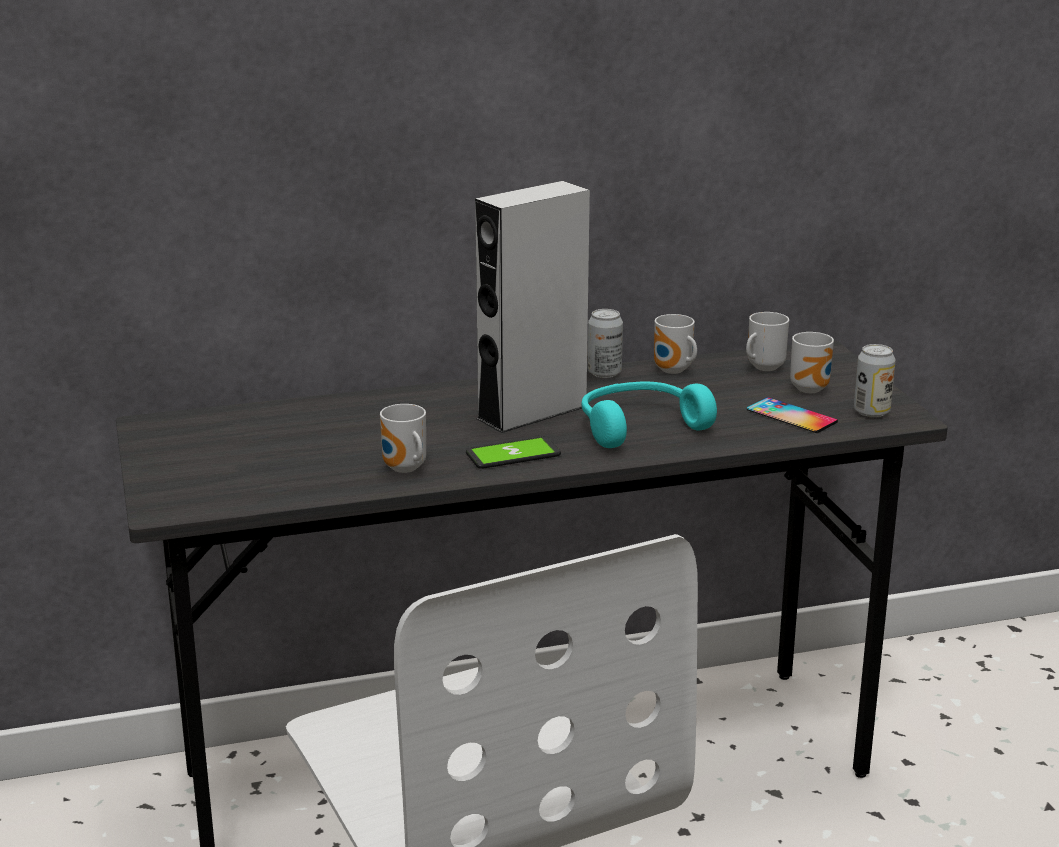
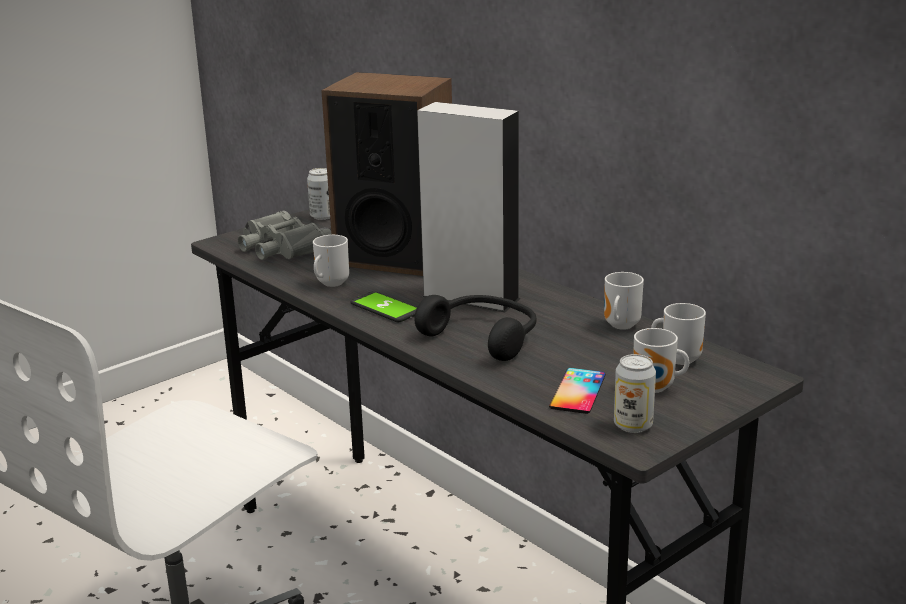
camera: 65 degrees right, 0 degrees up
(240, 476) = (281, 247): none -> grey binoculars
(365, 423) = (395, 256): none -> speaker
(604, 373) = (580, 303): can -> can (323, 216)
(638, 426) = (484, 337): turquoise headphones -> black headphones

